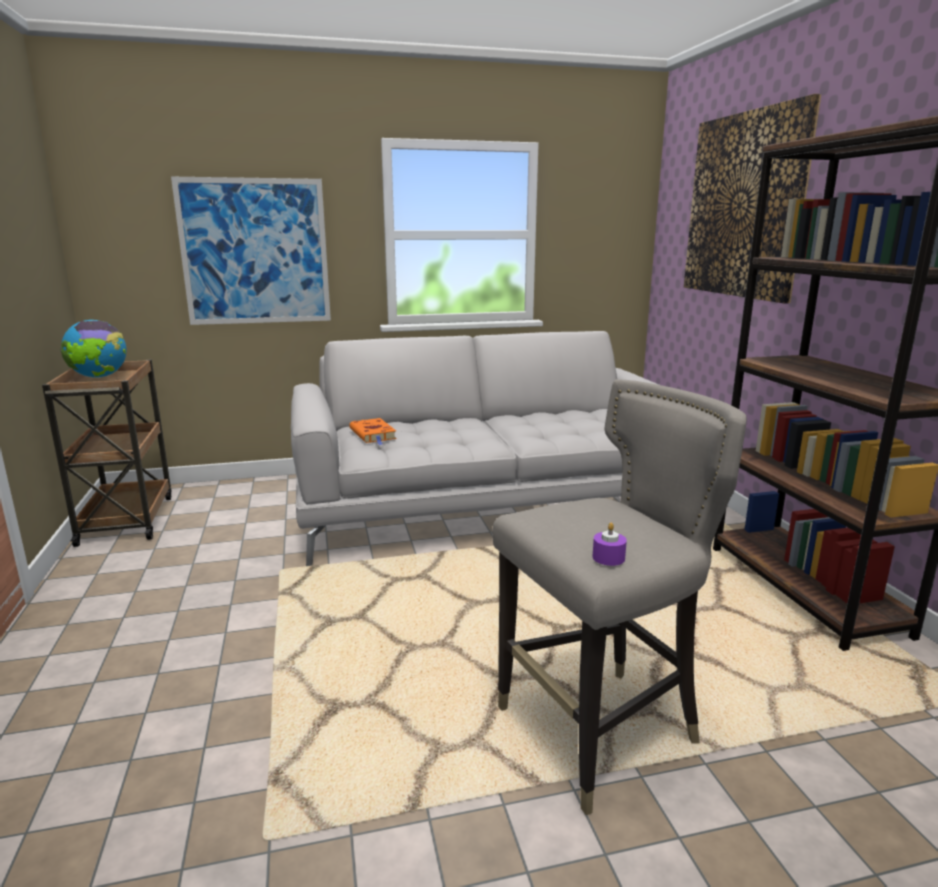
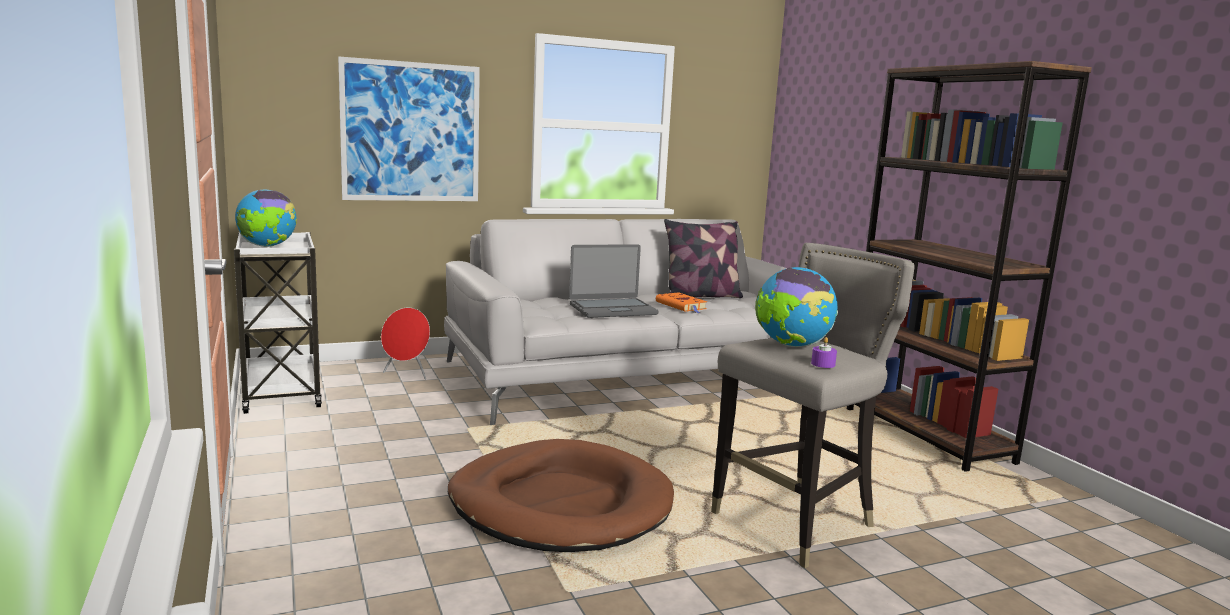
camera: 10 degrees left, 5 degrees down
(127, 519) = (281, 391): brown cart -> white cart
(258, 499) = (407, 374): none -> red speaker
(326, 685) = (560, 504): none -> brown dog bed
(373, 435) = (541, 306): orange book -> orange book (682, 306)
(449, 437) = (612, 309): none -> laptop
(559, 417) = (701, 296): none -> pillow
(583, 520) = (792, 345): none -> globe
(744, 206) = (861, 114): picture -> none

